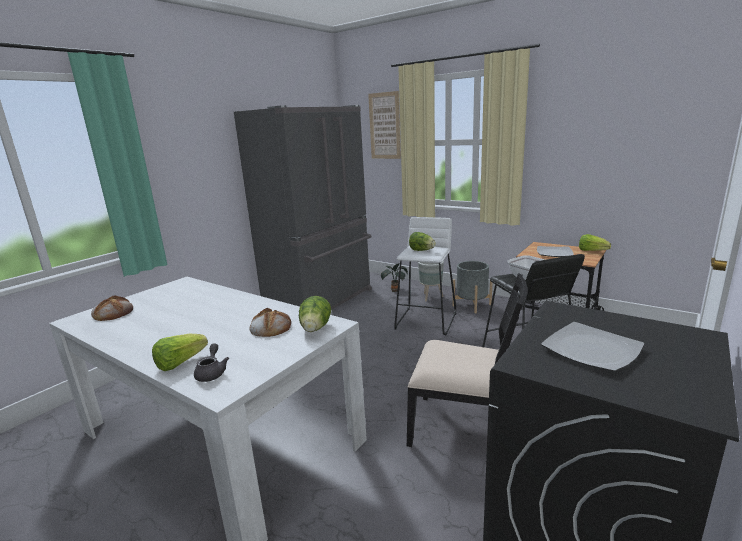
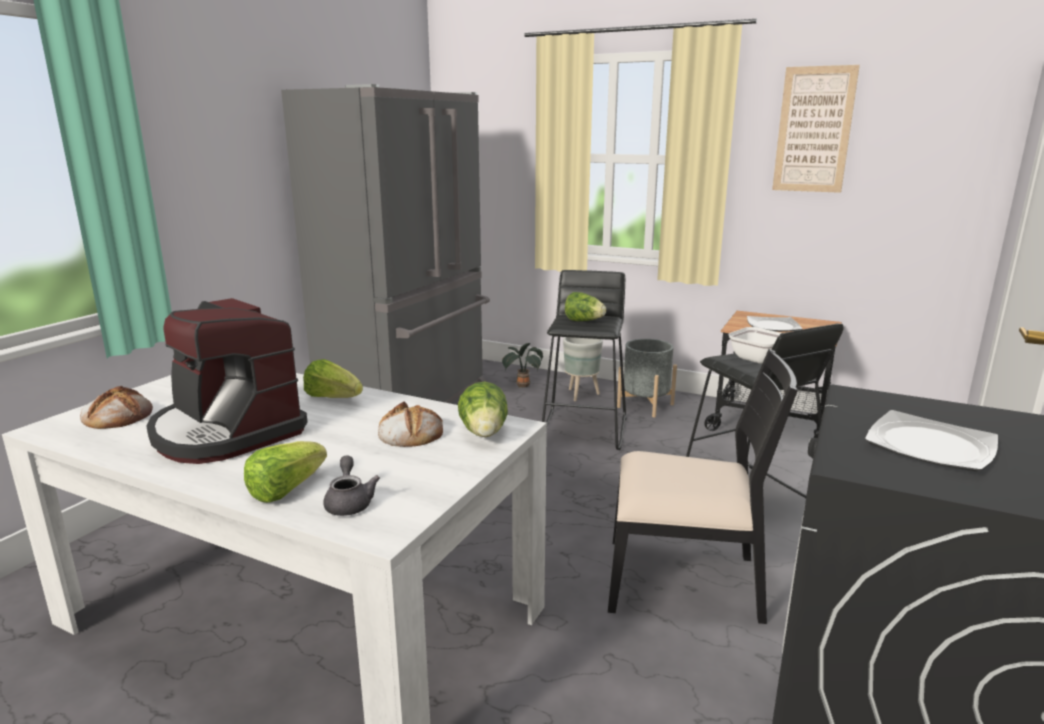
camera: 10 degrees left, 0 degrees up
(166, 324) = (226, 432): none -> coffee machine
(384, 126) = (508, 128): picture -> picture (814, 130)
(426, 321) = (584, 429): white stool -> black stool
(592, 251) = (823, 324): lettuce -> lettuce (333, 398)

